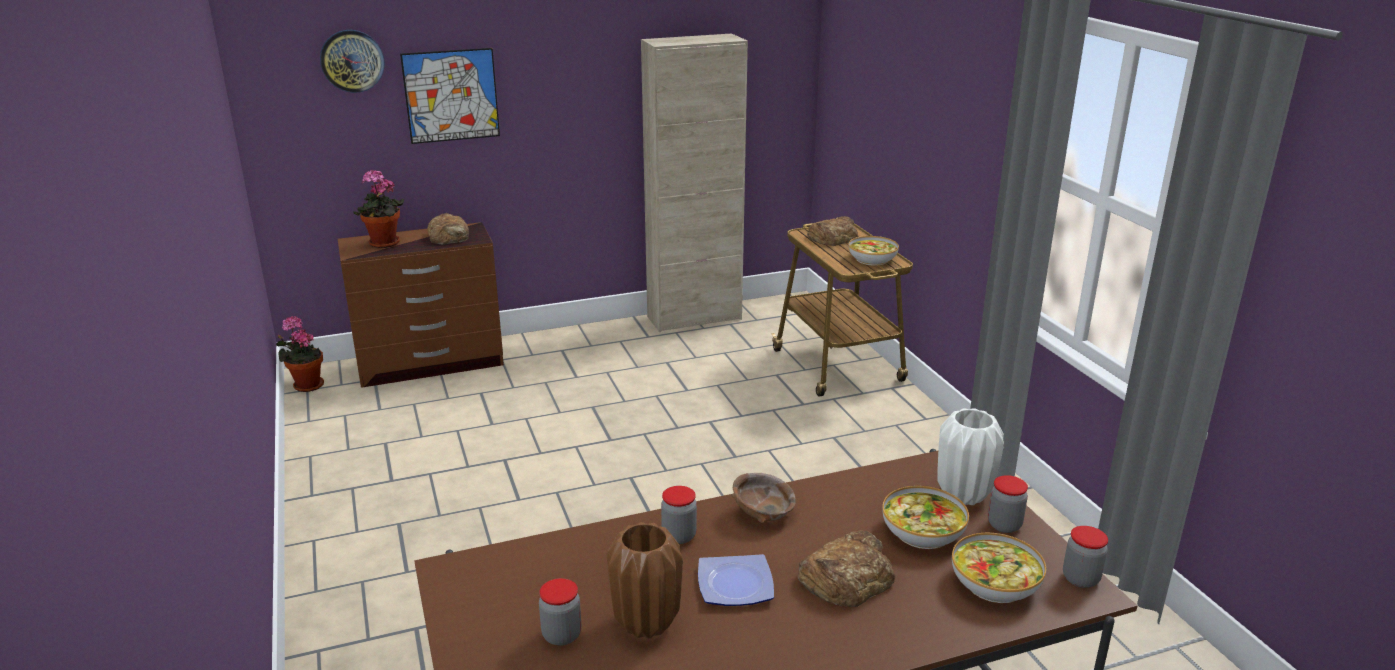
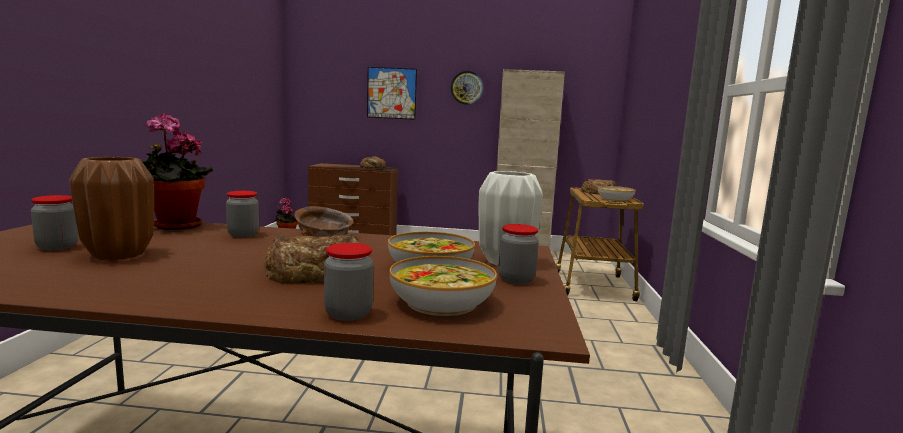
camera: 25 degrees right, 15 degrees down
(352, 61) = (343, 68): wall clock -> wall clock (467, 88)
(384, 244) = (337, 165): potted plant -> potted plant (174, 227)
(734, 586) = (220, 256): plate -> none
(1080, 579) = (544, 321): jar -> jar (348, 314)

